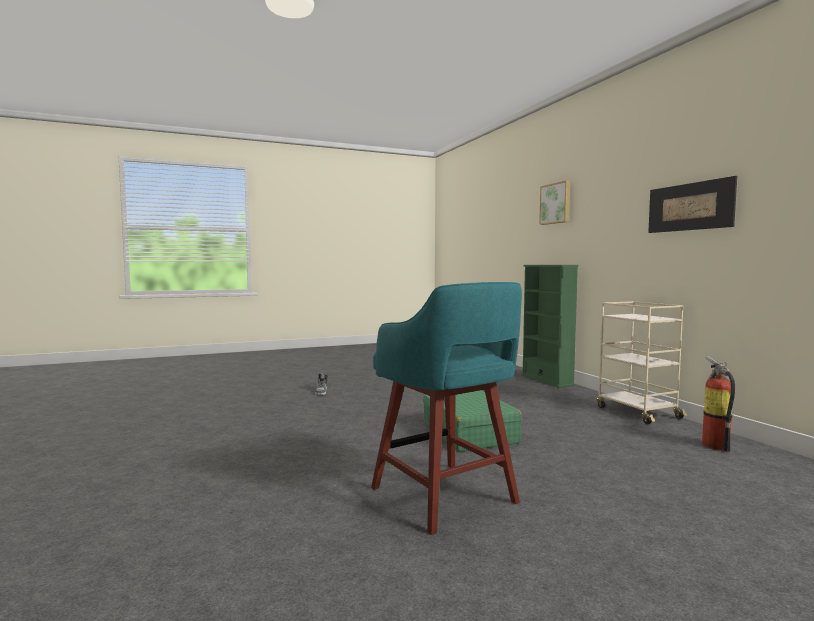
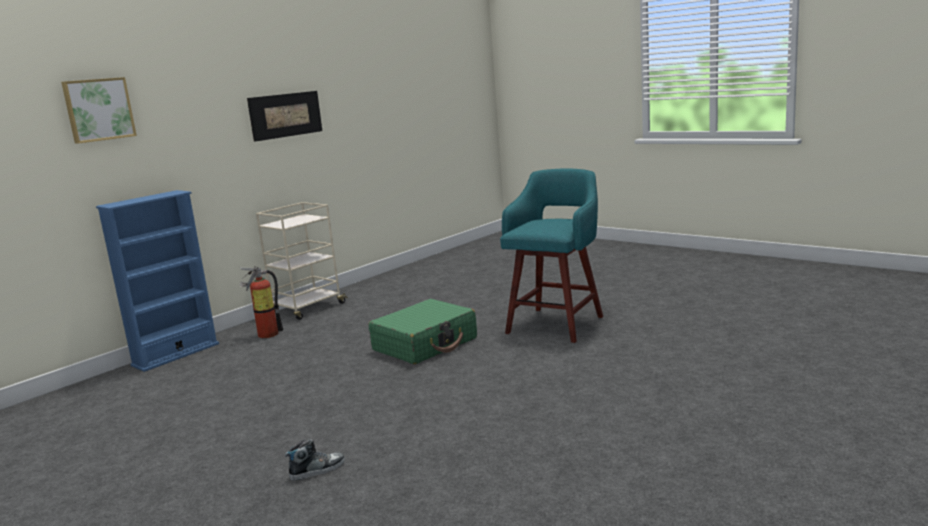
camera: 115 degrees left, 10 degrees up
(546, 380) = (176, 354): green bookcase -> blue bookcase
(715, 444) = (378, 287): fire extinguisher -> fire extinguisher (265, 334)

